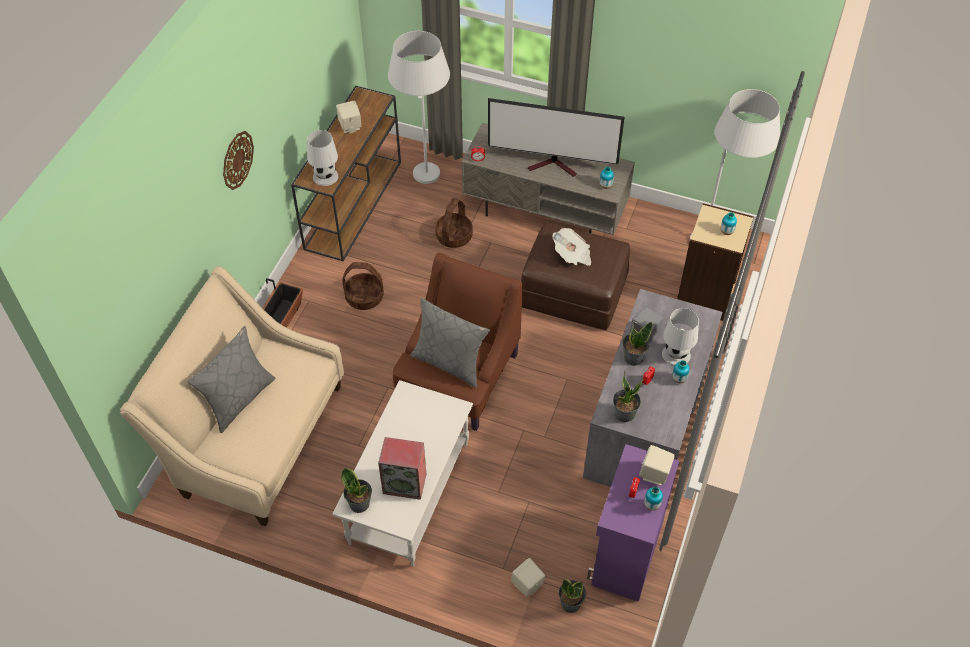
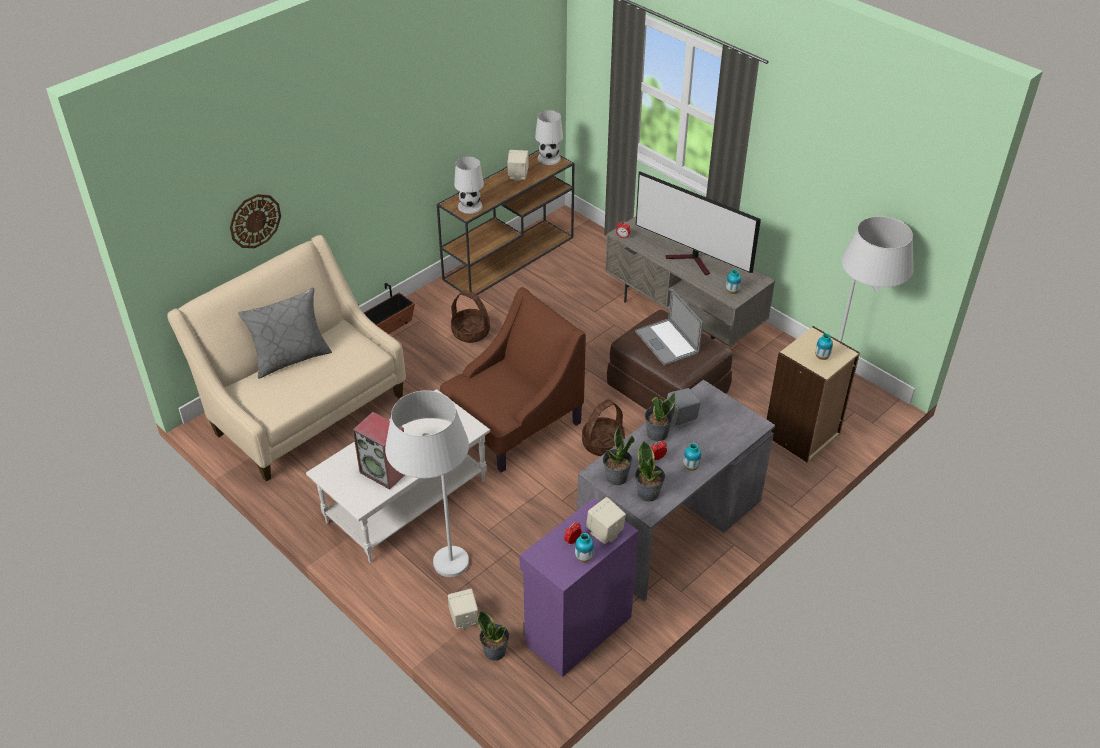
camera: 25 degrees right, 10 degrees down
(237, 160) = (371, 146): wall clock -> wall clock (255, 221)
(359, 503) = (334, 473): potted plant -> potted plant (648, 493)
(425, 185) = (584, 261): white floor lamp -> white floor lamp (441, 577)
(449, 362) = (494, 393): grey pillow -> none
(454, 236) = (583, 309): basket -> basket (603, 443)
(572, 255) = (667, 342): newspaper -> laptop
(676, 354) = (702, 445): white table lamp -> white table lamp (549, 158)

